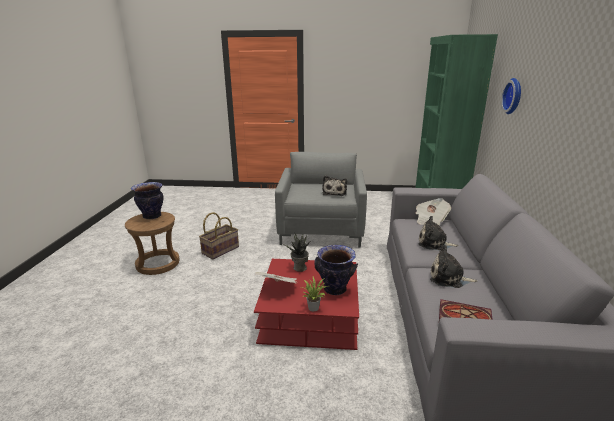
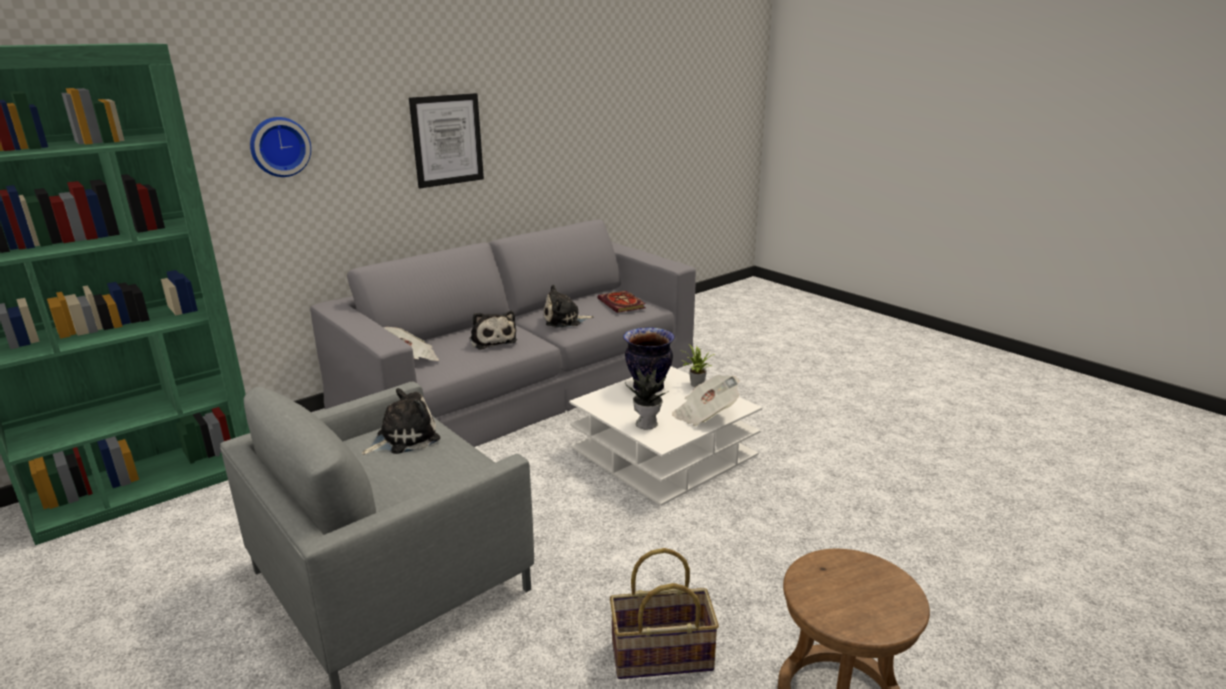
camera: 135 degrees left, 0 degrees up
(152, 216) = (843, 607): vase -> none
(310, 315) = (663, 452): red coffee table -> white coffee table
(449, 278) = (564, 320): plush toy -> plush toy turned 105 degrees clockwise
(574, 122) = (447, 140): none -> picture

